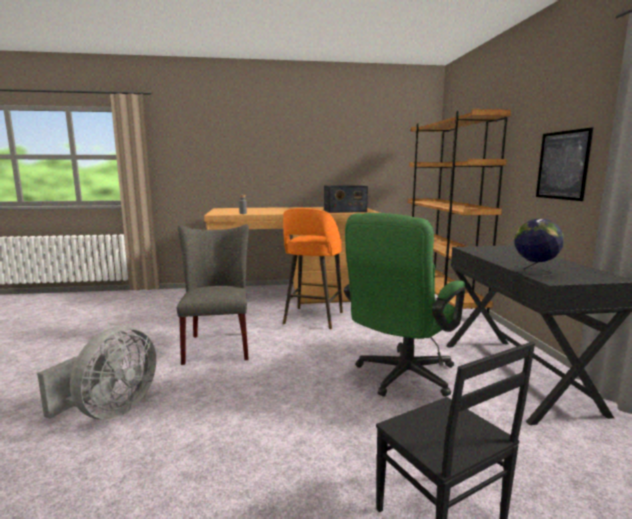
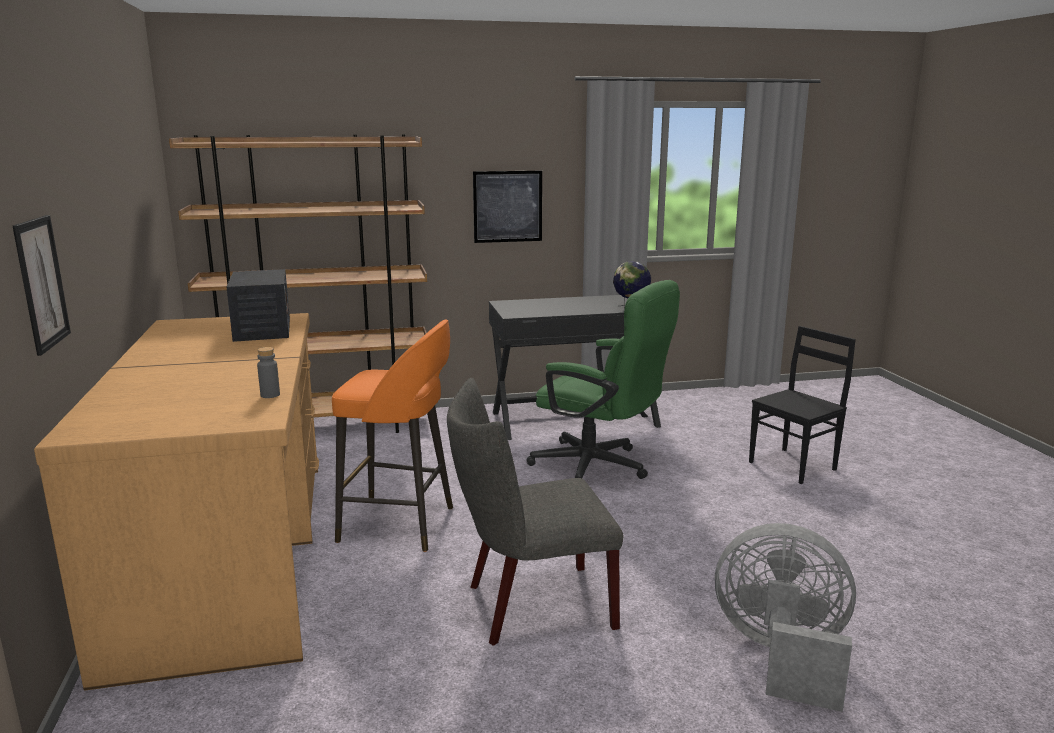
camera: 95 degrees left, 5 degrees up
(249, 167) = (41, 283): none -> picture

